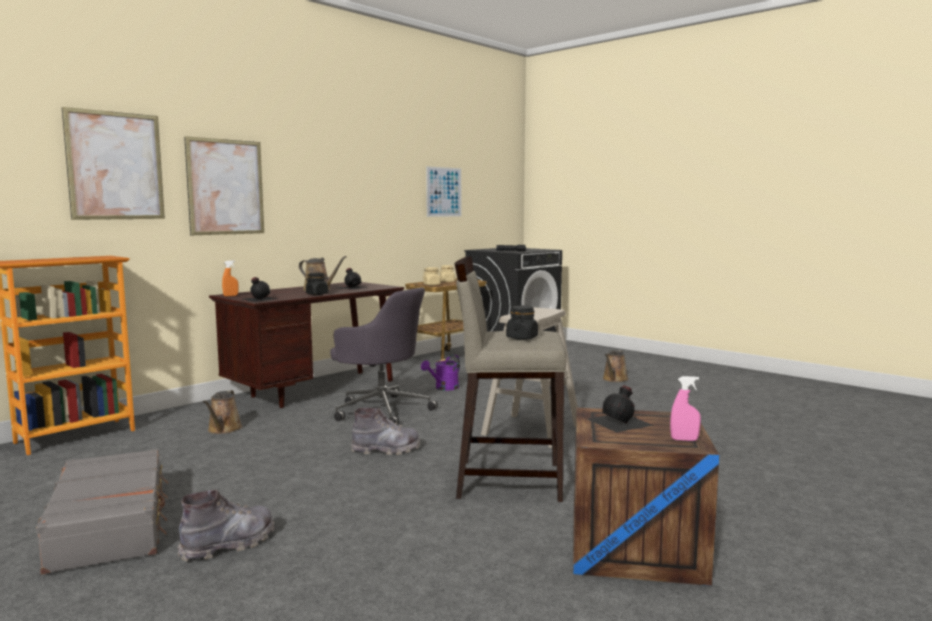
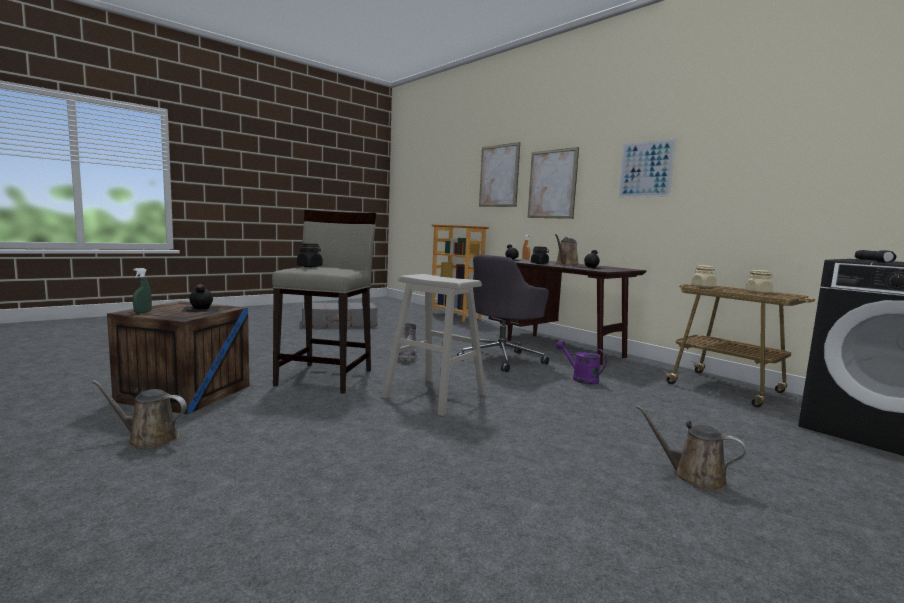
camera: 95 degrees right, 0 degrees up
(223, 430) = (460, 332): brown watering can -> brown watering can (149, 439)
(229, 544) = (300, 334): grey boot -> none
(444, 192) = (821, 171): picture -> picture (645, 169)
(684, 440) = (142, 312): pink spray bottle -> green spray bottle

